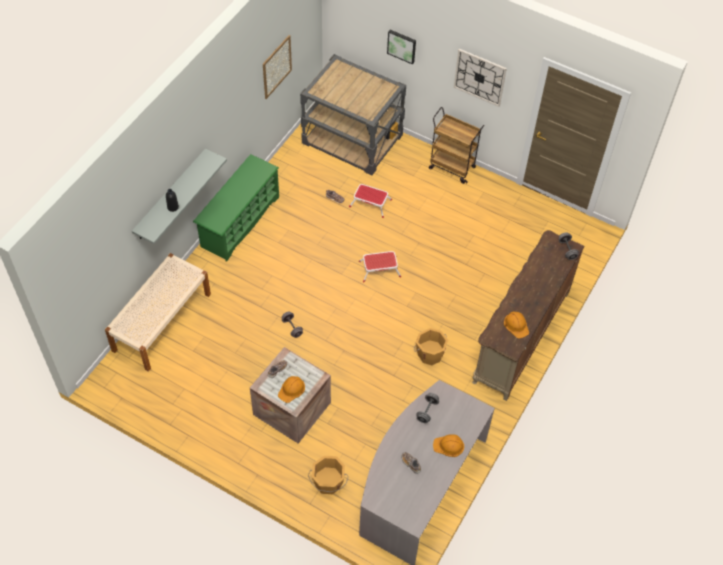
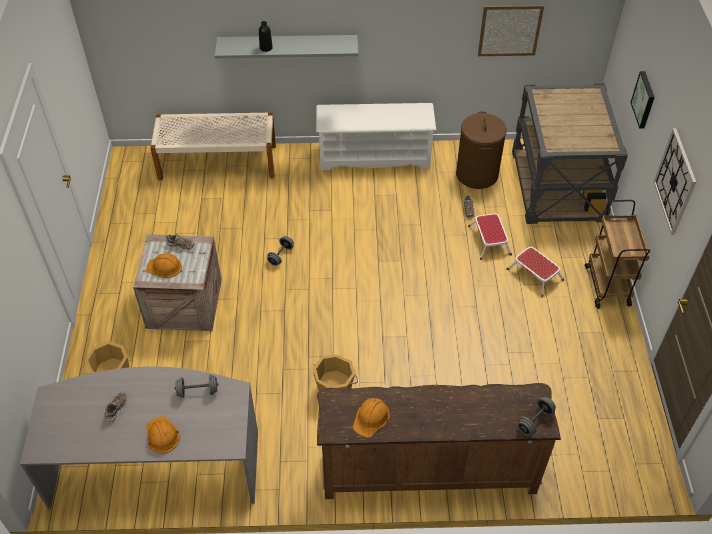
camera: 60 degrees right, 5 degrees down
(240, 221) = (374, 156): green shoe rack -> white shoe rack
(307, 174) = (477, 174): none -> brown laundry basket
(379, 269) = (411, 289): red step ladder -> red step ladder (534, 275)

